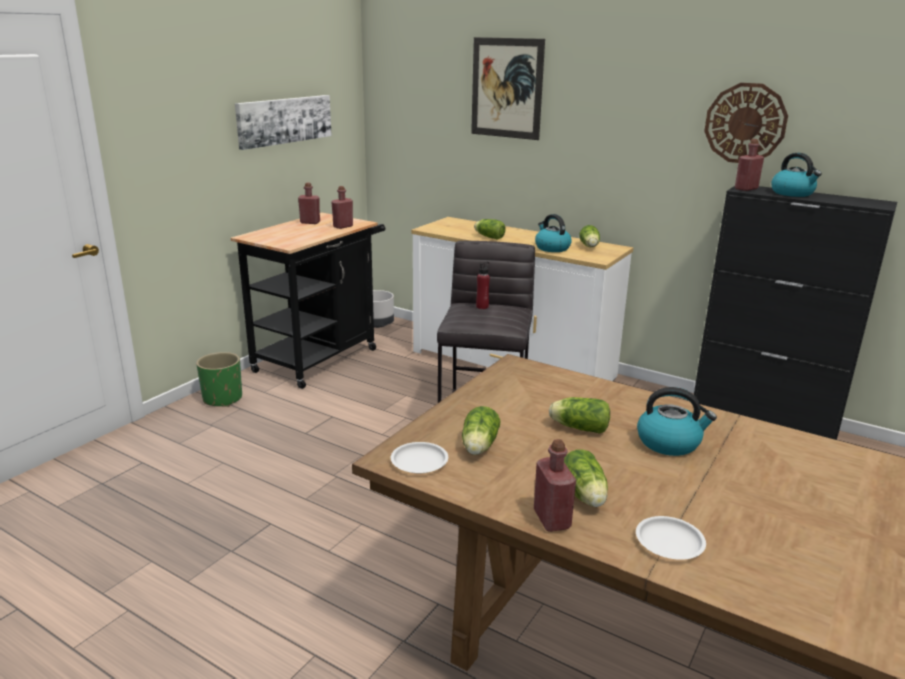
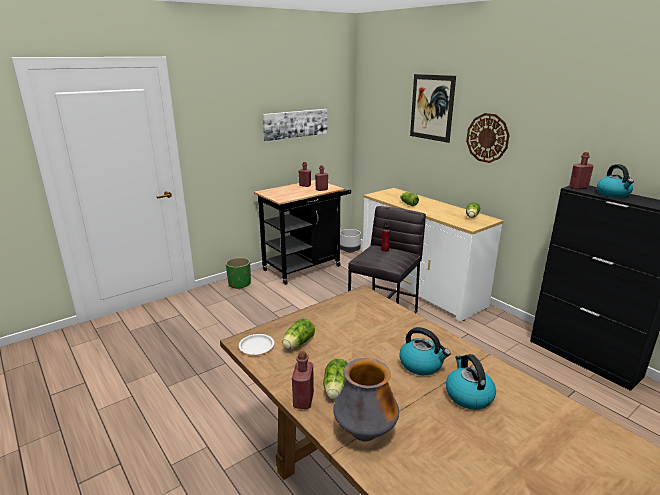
camera: 20 degrees right, 0 degrees up
(551, 248) = (444, 215): kettle -> kettle (468, 395)
(577, 427) = (368, 342): lettuce -> none
(669, 542) = (365, 433): white plate -> vase
(745, 123) = (585, 139): wall clock -> wall clock (487, 138)

